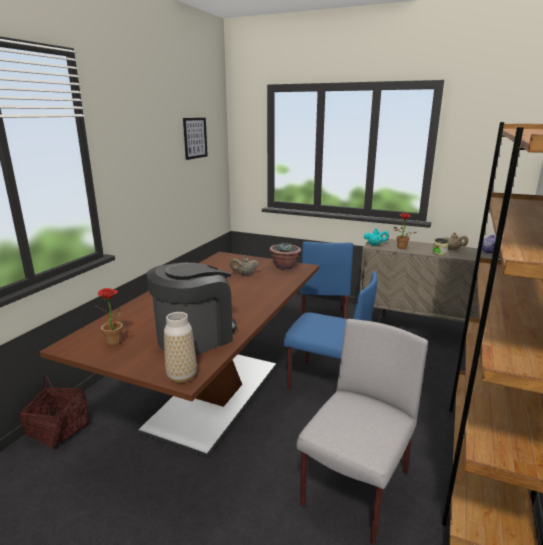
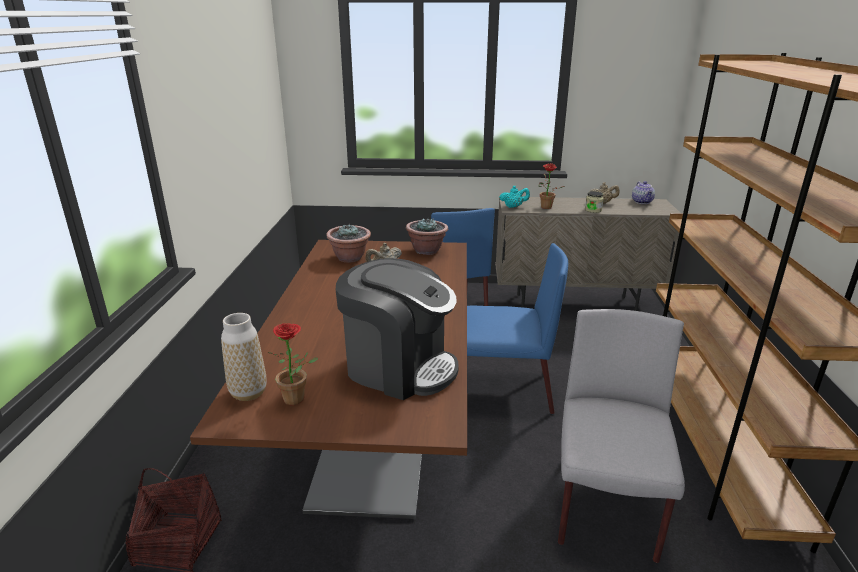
camera: 20 degrees left, 5 degrees up
(182, 377) = (433, 427): vase -> vase (248, 393)
(195, 138) = (249, 74): picture -> none
(195, 336) = (399, 367): coffee machine -> coffee machine turned 90 degrees clockwise
(228, 265) = (350, 258): none -> potted plant

